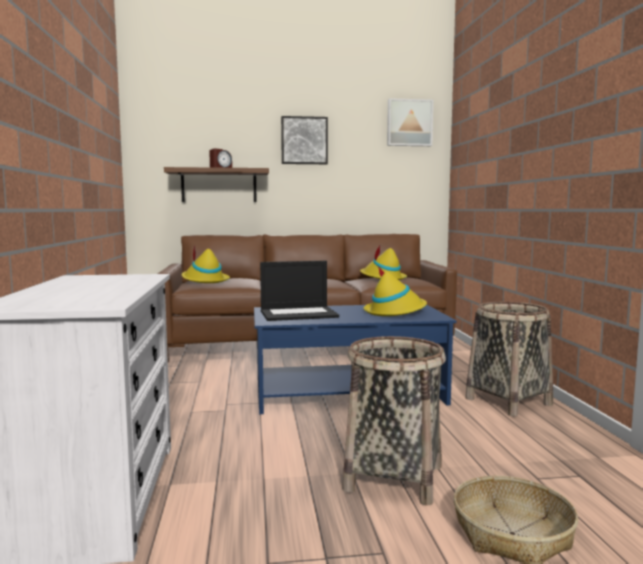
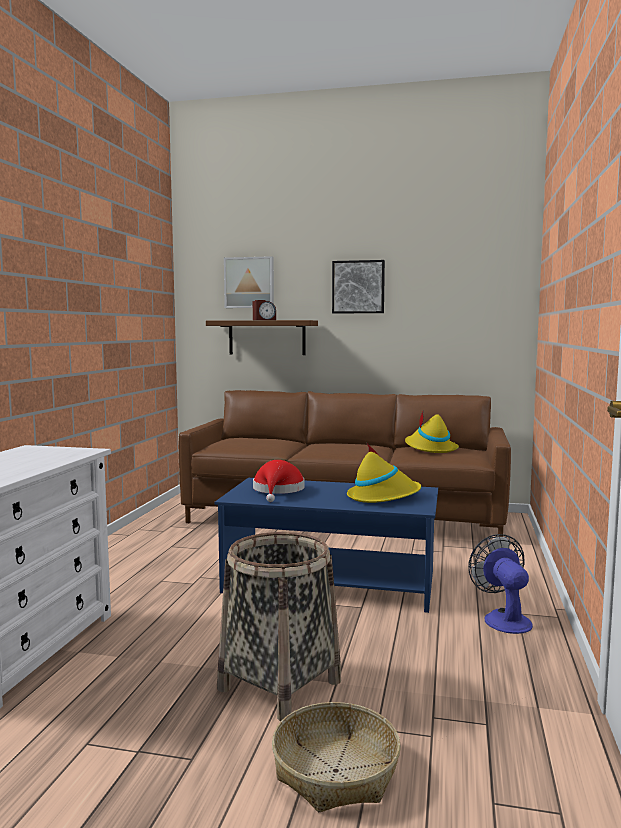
camera: 20 degrees right, 0 degrees up
(204, 280) = (232, 441): yellow hat -> none
(299, 314) = (278, 490): laptop -> red hat
(409, 123) = (484, 262): picture -> picture (249, 282)
(508, 401) = (503, 618): basket -> fan

